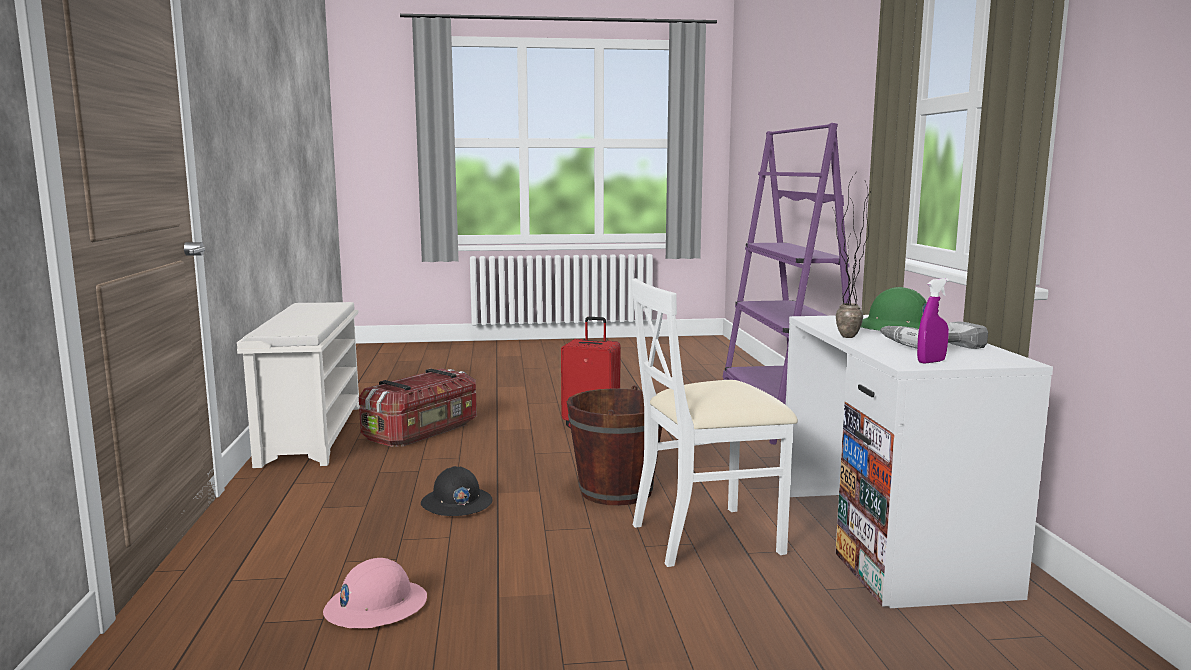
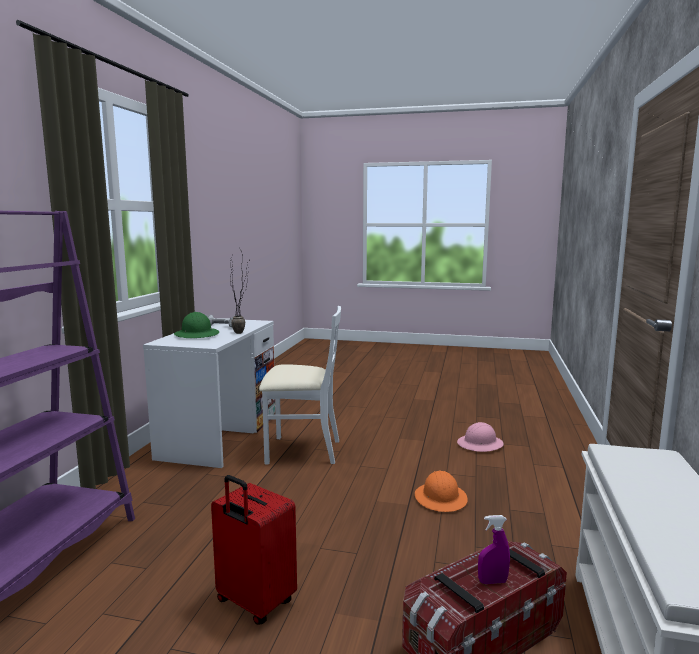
camera: 160 degrees left, 0 degrees up
(456, 504) = (441, 498): black hard hat -> orange hard hat
(616, 491) = (322, 490): brown bucket -> none
(931, 362) = (249, 321): purple spray bottle -> purple spray bottle (492, 581)

